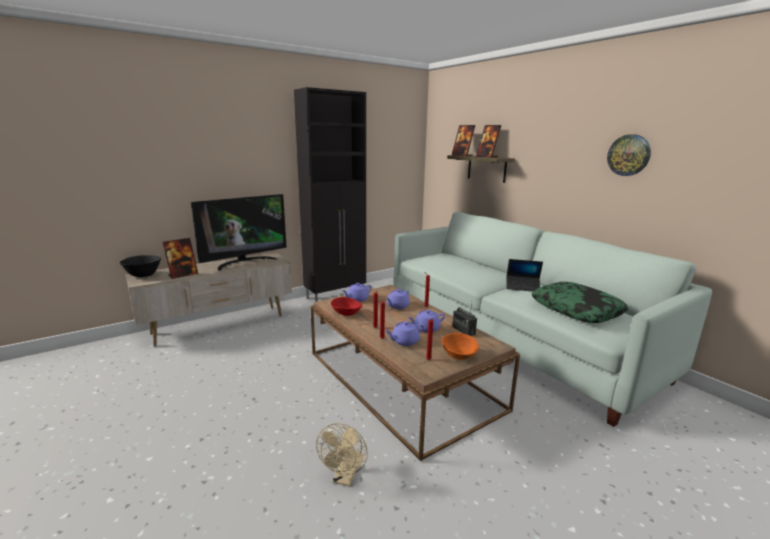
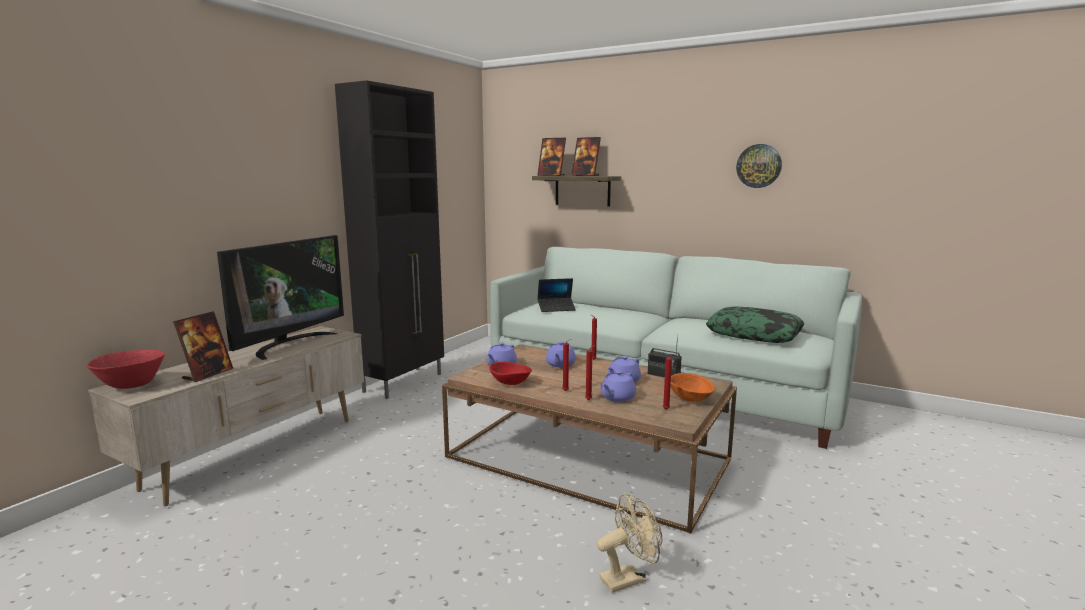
camera: 25 degrees left, 5 degrees down
(143, 276) = (131, 386): black bowl -> red bowl
(345, 478) = (628, 578): beige fan -> beige fan turned 105 degrees counterclockwise
(522, 287) = (679, 321): laptop -> laptop (556, 308)

